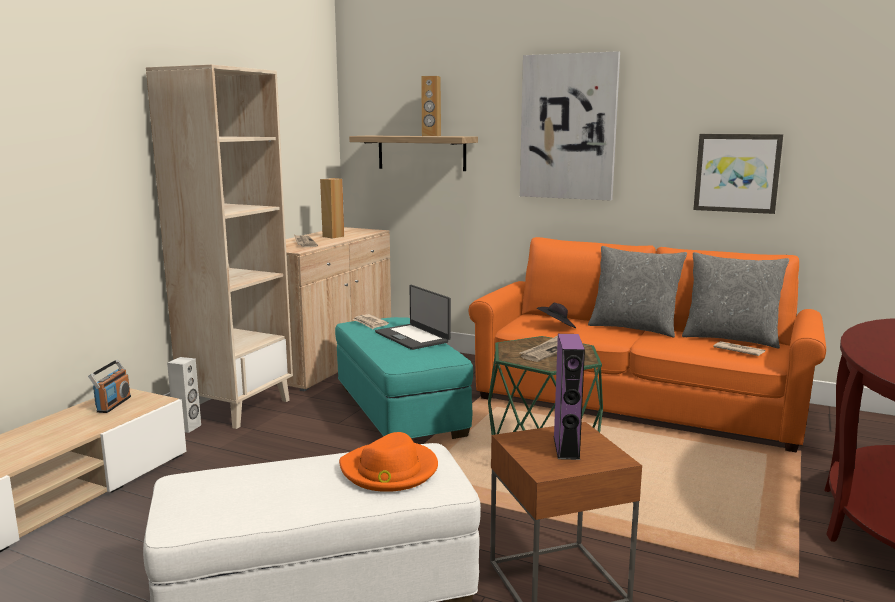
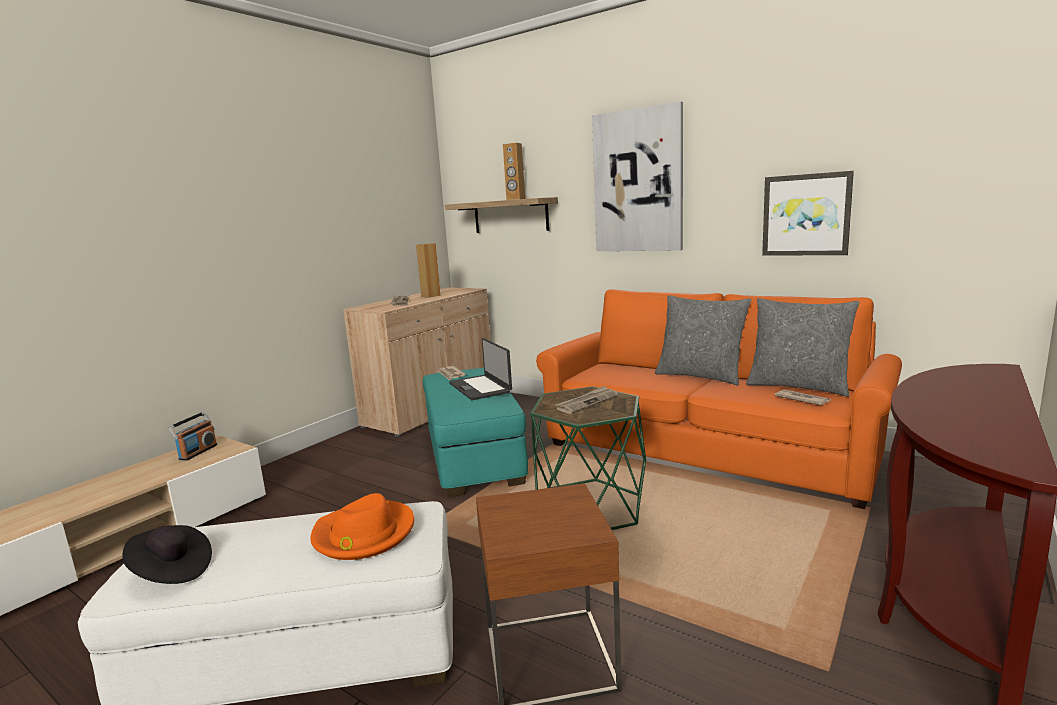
camera: 10 degrees right, 0 degrees up
(187, 427) = (282, 471): white speaker -> none
(238, 408) = (333, 452): beige bookcase -> none
(556, 326) = (623, 375): black hat -> black hat (171, 571)
(566, 447) = (545, 515): purple speaker -> none

